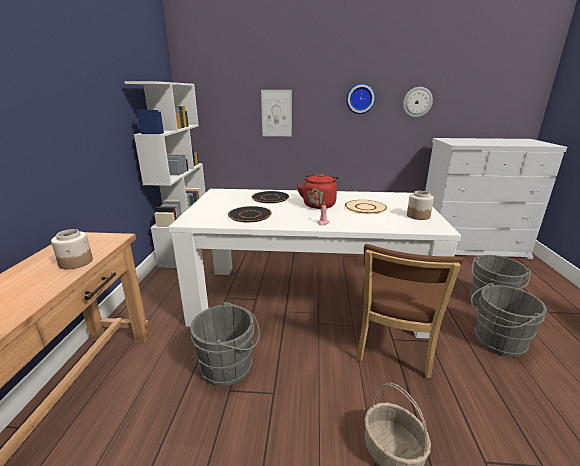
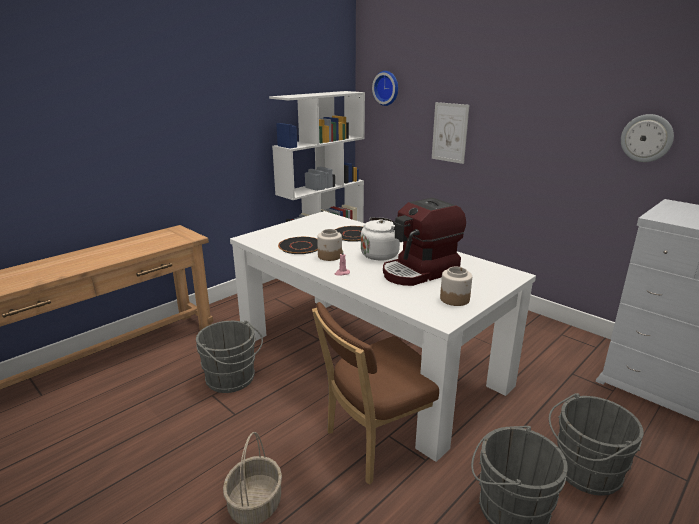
camera: 40 degrees right, 0 degrees up
(76, 262) = (147, 248): jar -> jar (330, 256)
(319, 204) = (381, 254): red kettle -> white kettle
(360, 98) = (556, 124): wall clock -> wall clock (387, 88)
(365, 207) = (420, 272): beige plate -> coffee machine

